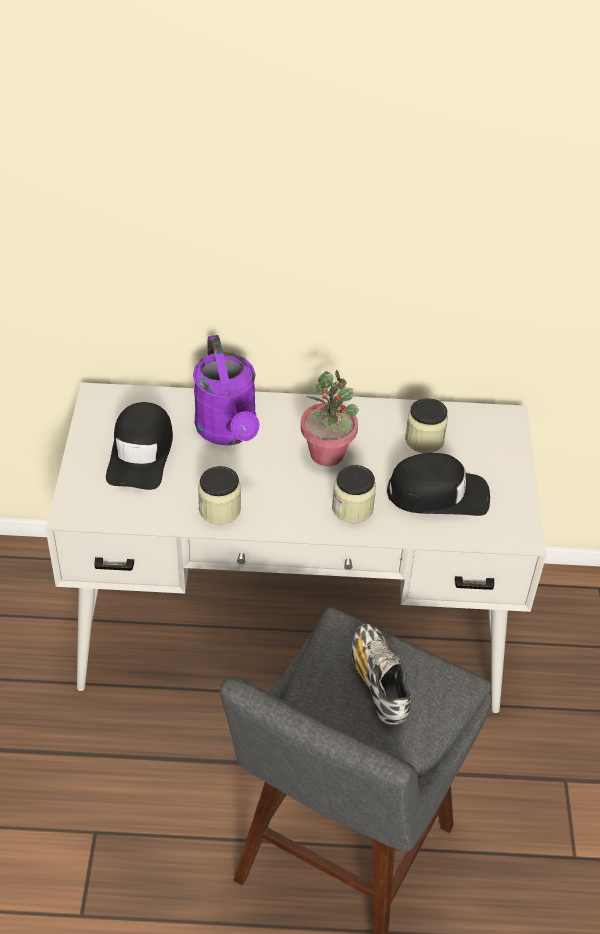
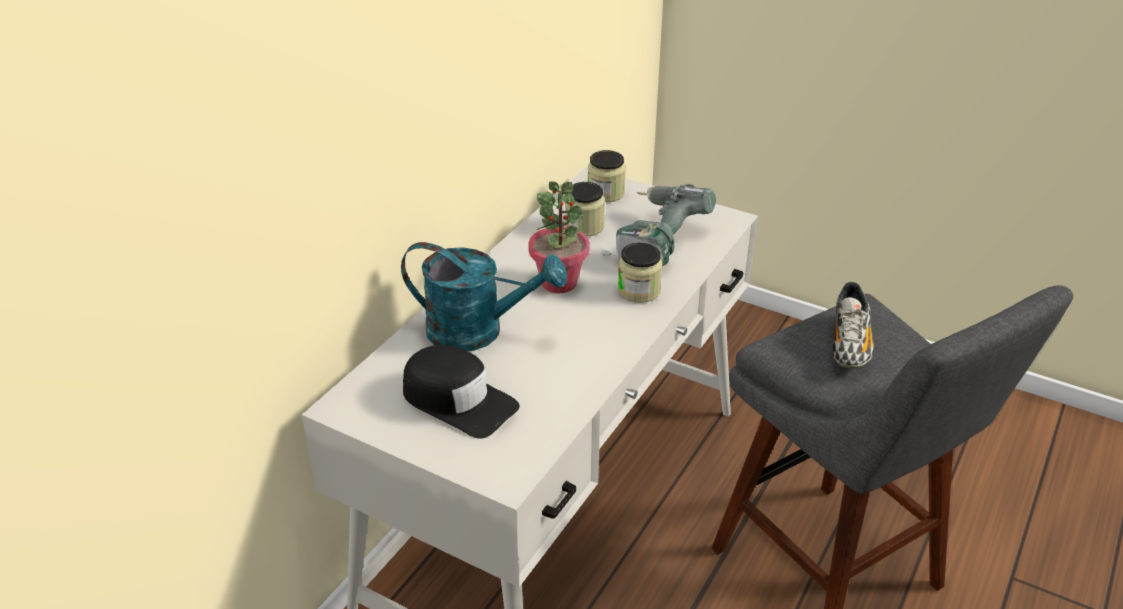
camera: 60 degrees left, 10 degrees down
(219, 509) = (582, 370): jar -> jar (606, 193)
(229, 432) = (478, 331): purple watering can -> turquoise watering can
(379, 681) = (849, 344): shoe -> shoe turned 90 degrees counterclockwise
(438, 494) = (654, 241): black cap -> power drill

